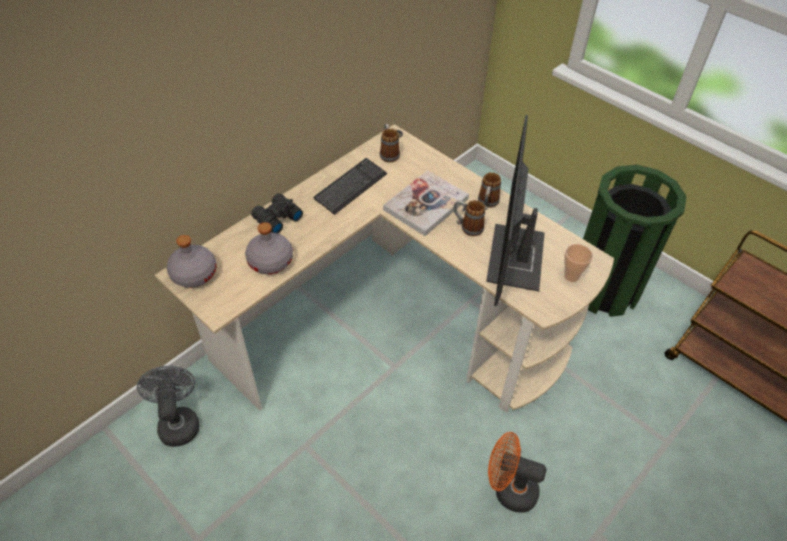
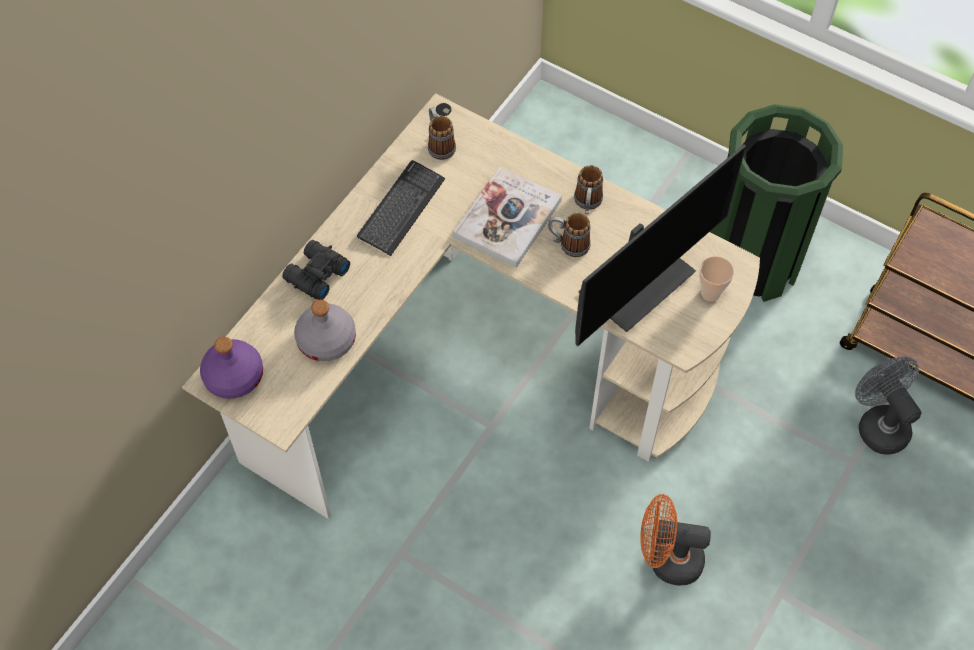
camera: 10 degrees left, 10 degrees up
(178, 422) = (226, 554): grey fan -> grey fan (878, 424)
(193, 274) = (233, 376): grey bottle -> purple bottle
(516, 259) = (638, 281): monitor -> monitor turned 135 degrees counterclockwise

